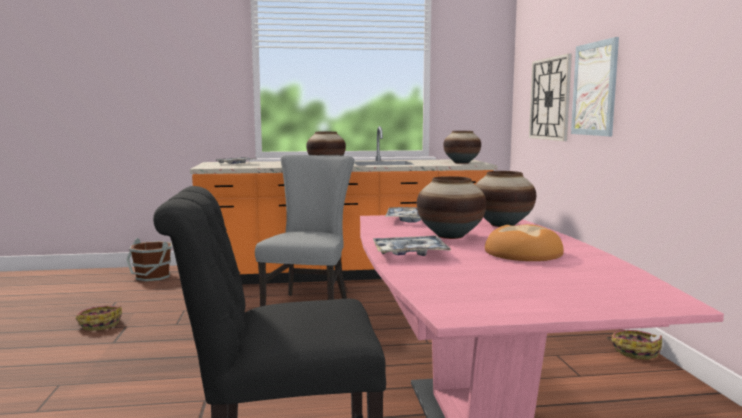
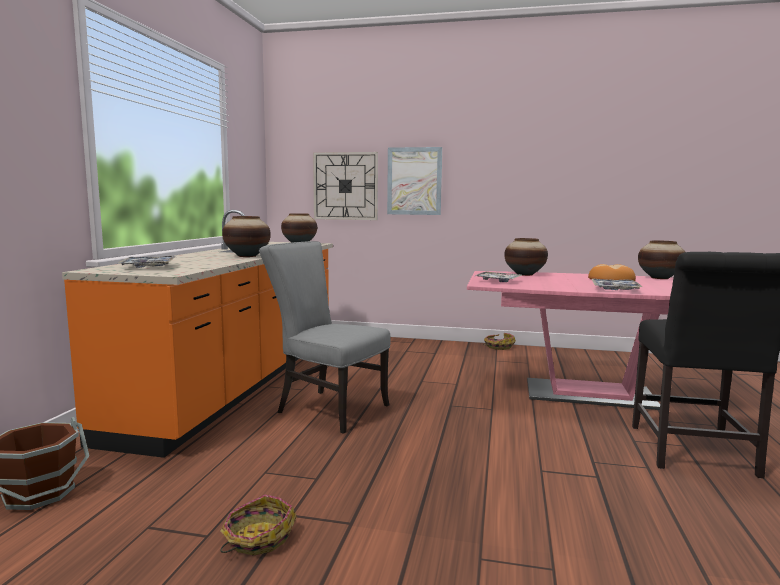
camera: 70 degrees left, 0 degrees up
(450, 236) = (560, 282): vase -> vase (659, 278)

